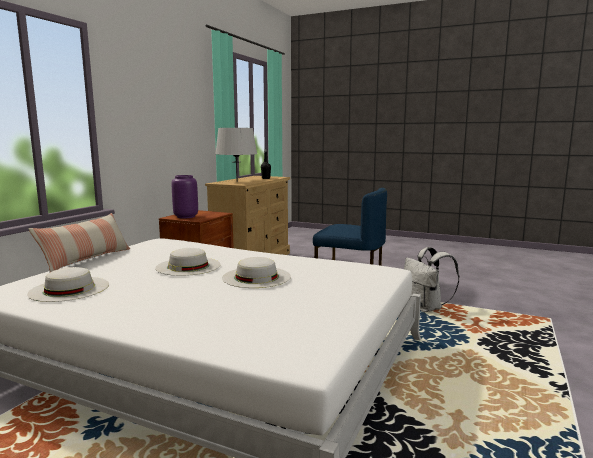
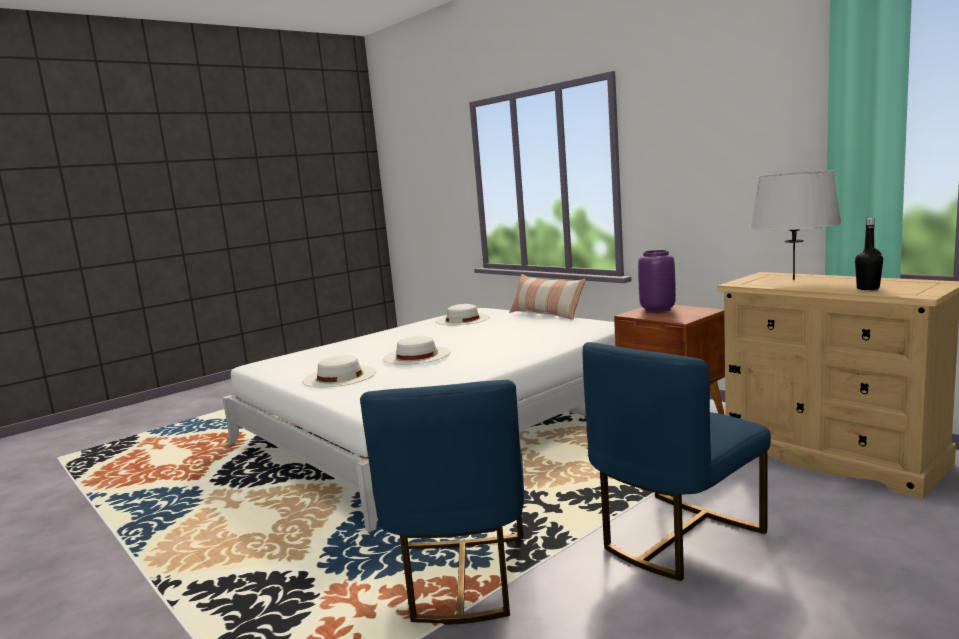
camera: 115 degrees right, 0 degrees up
(188, 266) = (480, 337): white hat -> white hat (339, 376)
(426, 308) = (460, 578): white backpack -> blue chair

